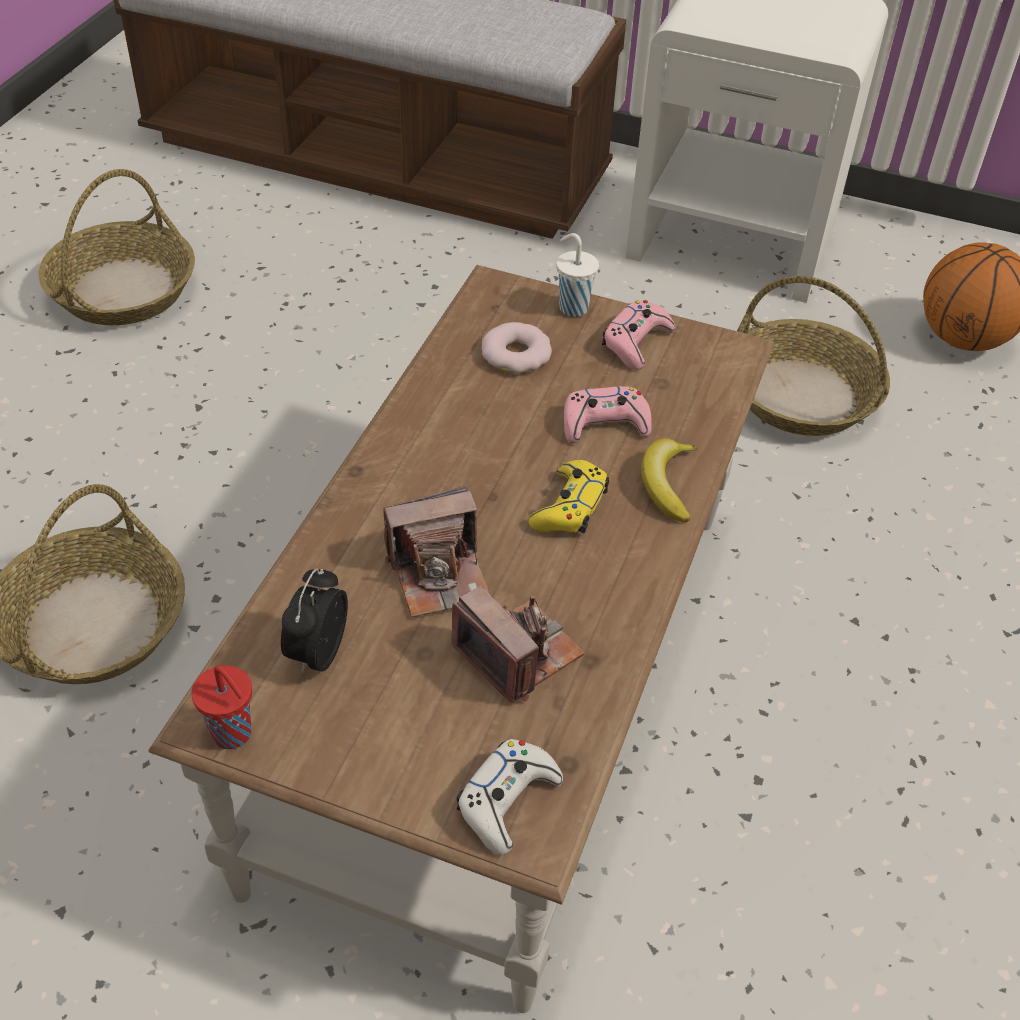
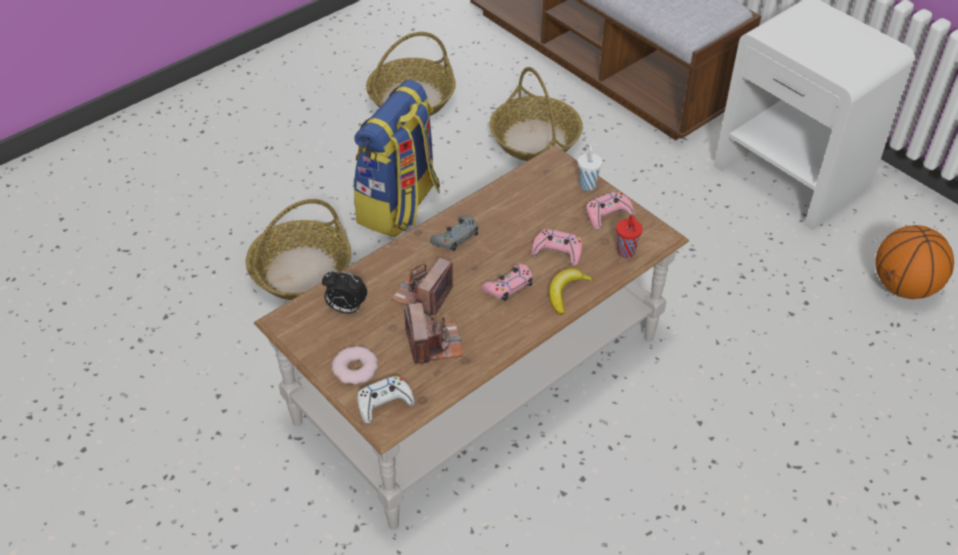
camera: 30 degrees right, 0 degrees up
(203, 460) = (399, 207): none -> backpack
(233, 735) = (289, 329): red cup -> red cup (626, 253)
(317, 652) = (346, 309): alarm clock -> alarm clock turned 120 degrees counterclockwise
(426, 458) = (455, 237): none -> grey game controller
(439, 575) = (423, 295): camera -> camera turned 105 degrees clockwise
(516, 354) = (538, 200): donut -> donut (355, 369)
(569, 507) = (508, 286): yellow game controller -> pink game controller
(802, 395) = (766, 286): basket -> basket (535, 140)

